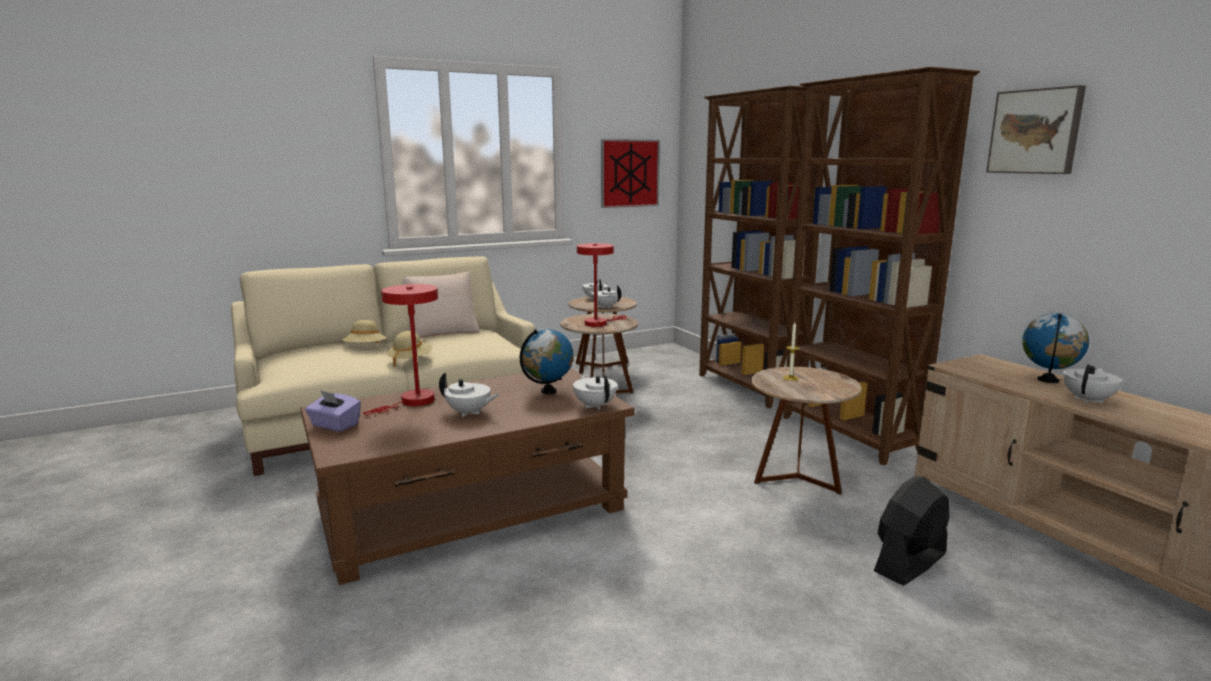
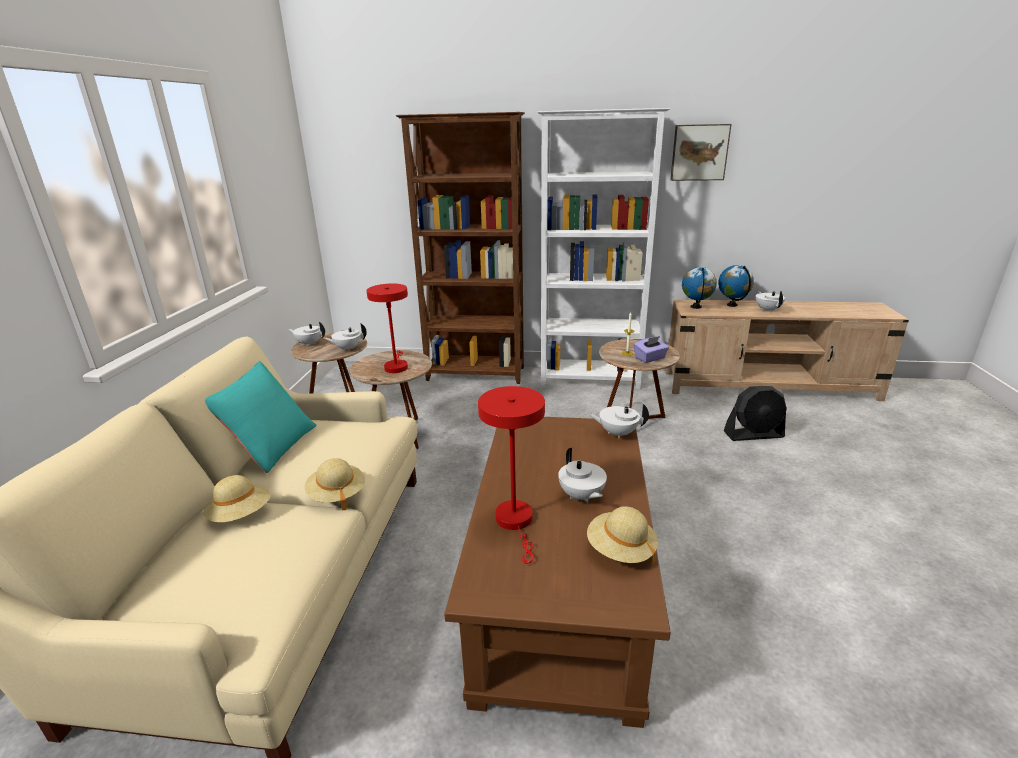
camera: 55 degrees left, 10 degrees up
(334, 425) = (544, 594): purple tissue box -> purple tissue box (650, 358)
(404, 437) = (620, 550): none -> beige hat
(442, 331) = (270, 445): beige pillow -> turquoise pillow
(469, 413) = (581, 496): white teapot -> white teapot turned 105 degrees clockwise
(548, 391) = (561, 442): globe -> globe (696, 307)
(629, 173) = (283, 198): picture -> none
(849, 435) = (590, 379): brown bookcase -> white bookcase
(910, 562) = (753, 434): black fan -> black fan turned 90 degrees counterclockwise

